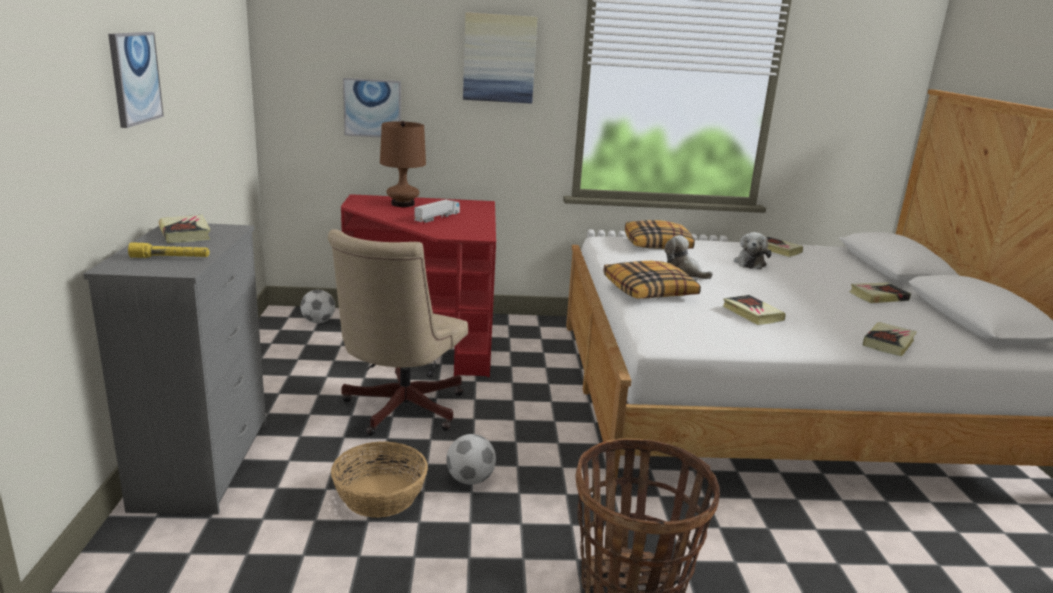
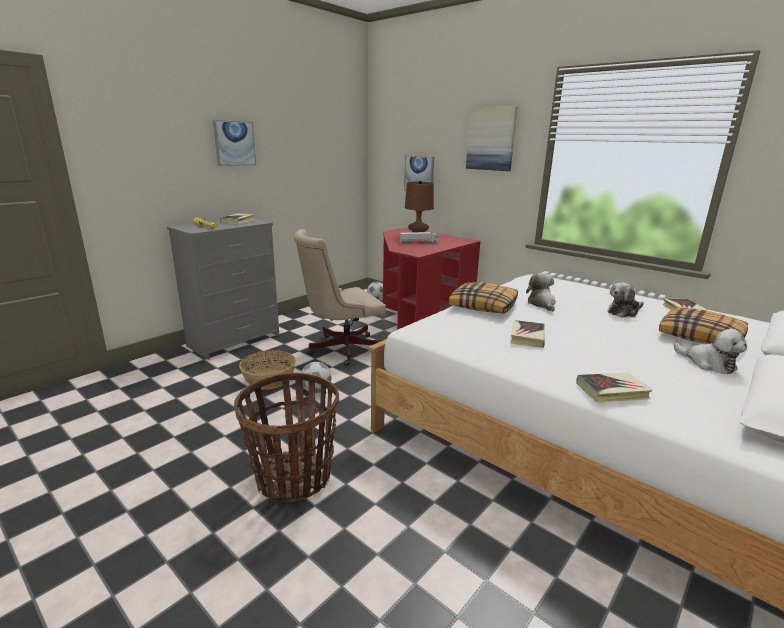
camera: 45 degrees right, 0 degrees up
(658, 245) = (566, 286): pillow -> pillow (701, 337)
(878, 296) = (708, 363): book -> plush toy

